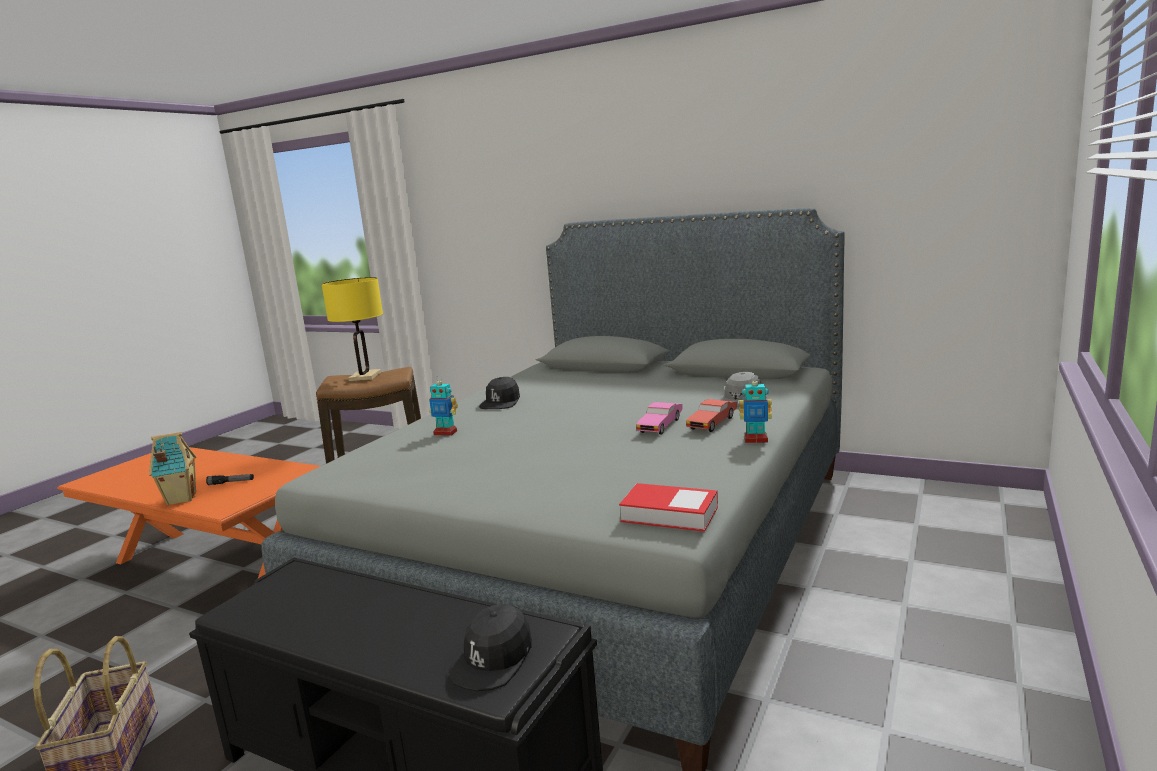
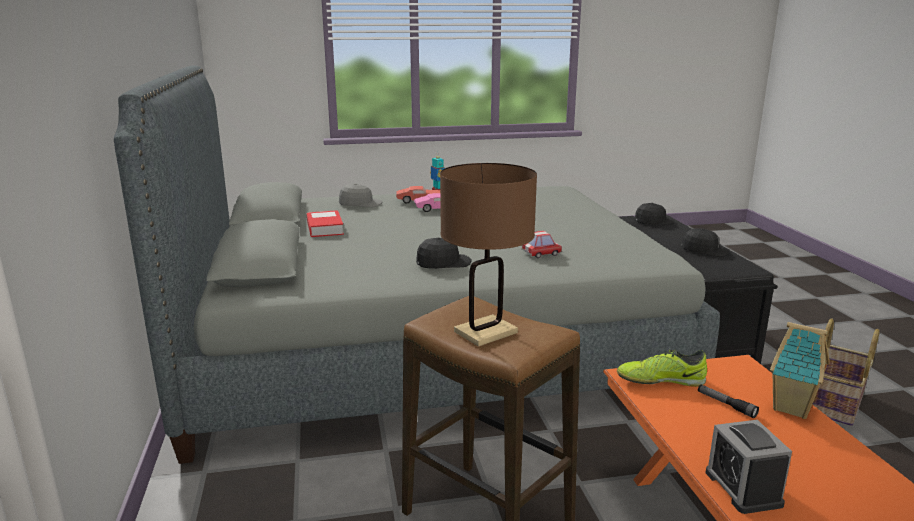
camera: 130 degrees left, 5 degrees up
(212, 459) = (743, 488): none -> alarm clock
(285, 476) = (660, 380): none -> shoe
(327, 618) = (704, 250): none -> black cap
(365, 376) = (485, 332): yellow table lamp -> brown table lamp
(446, 433) = (541, 254): toy robot -> toy car
(669, 514) = (550, 189): book -> book (325, 228)

